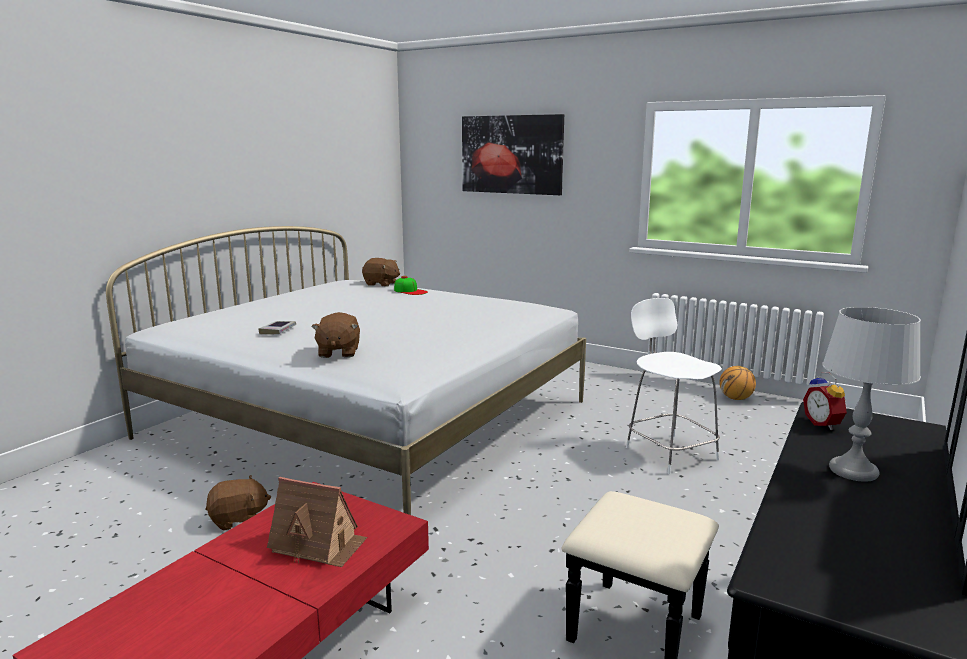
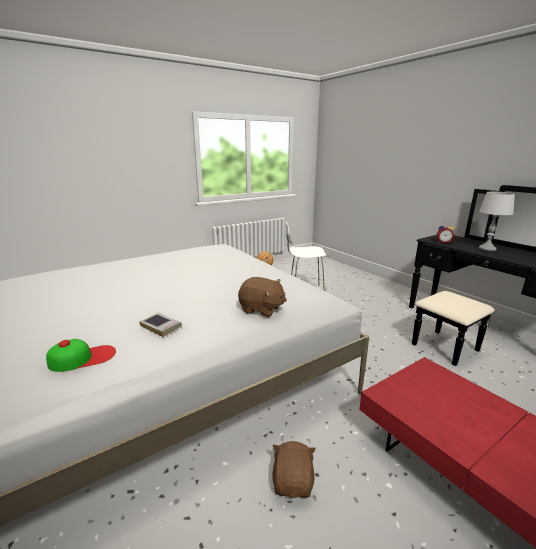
camera: 65 degrees left, 5 degrees up
(318, 545) = (455, 401): toy house -> none
(381, 284) = (65, 270): brown plush toy -> none
(410, 291) = (117, 265): cap -> cap (83, 358)
(511, 154) = (94, 145): picture -> none

